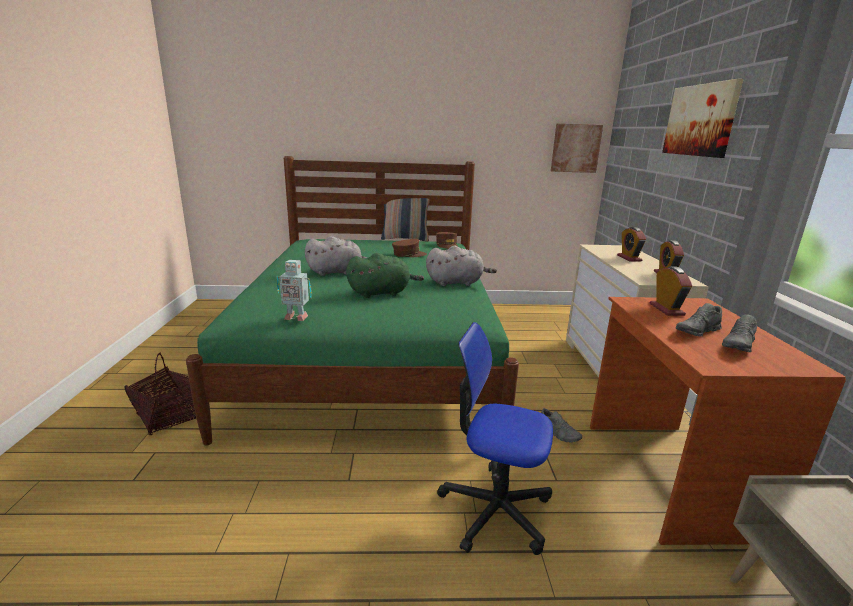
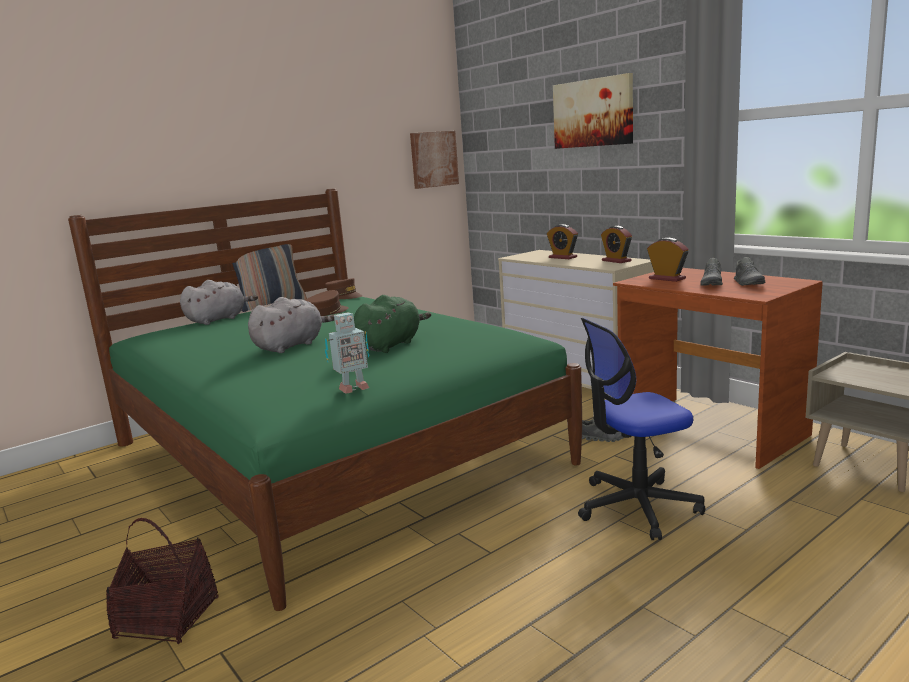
camera: 35 degrees left, 5 degrees down
(457, 283) = (438, 319): grey plush toy -> grey plush toy (218, 319)

